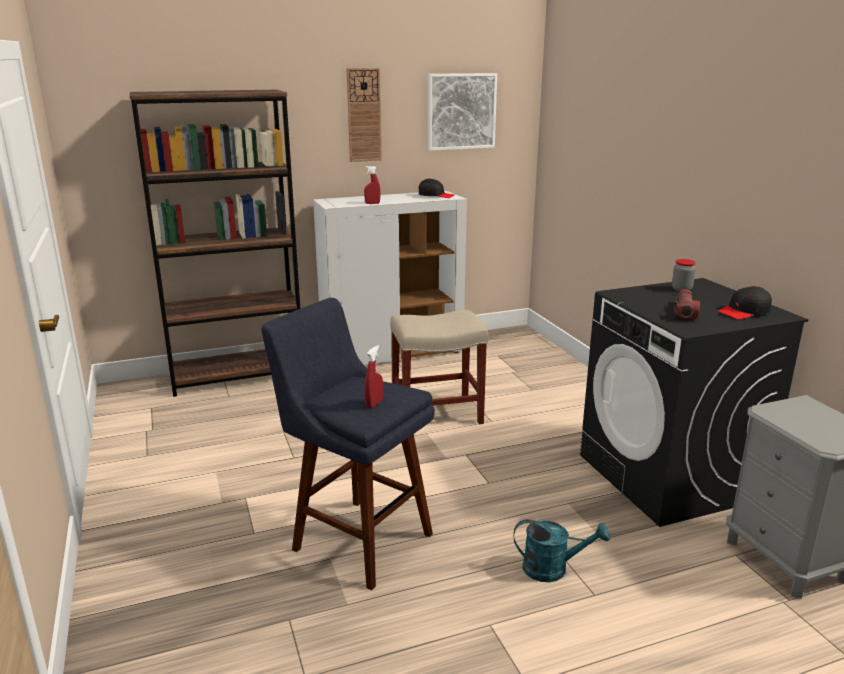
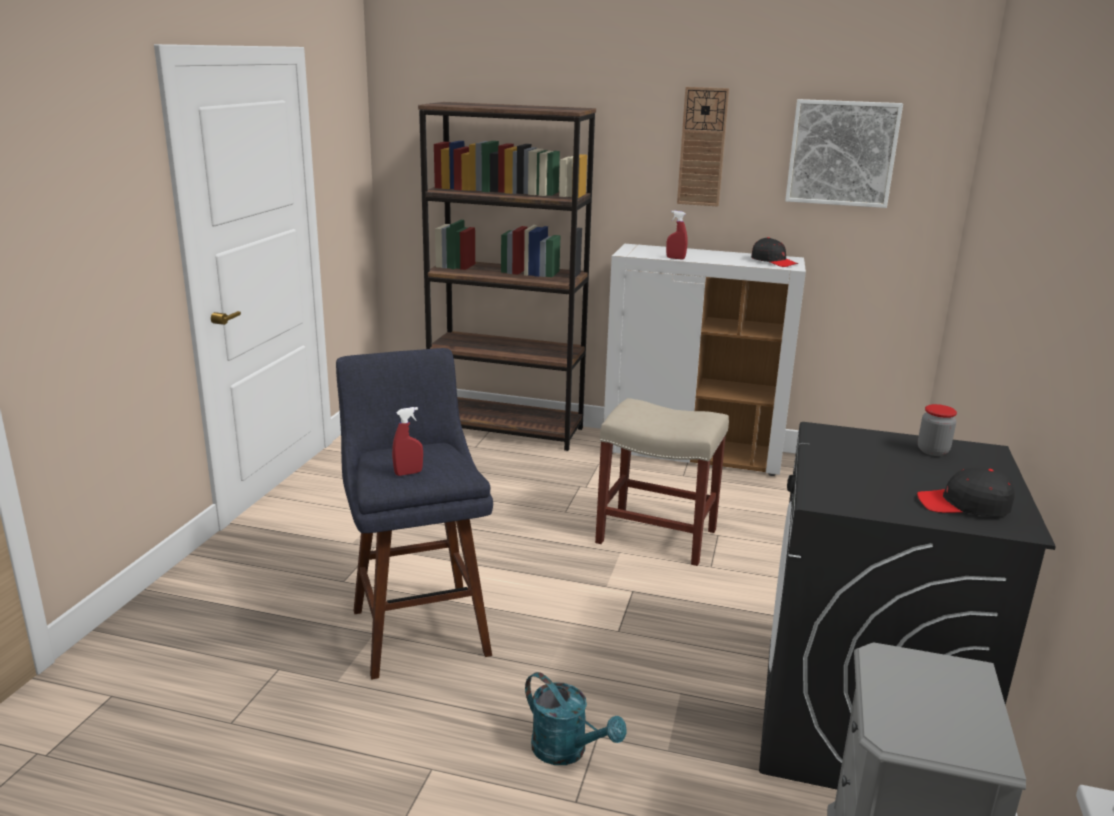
camera: 35 degrees right, 0 degrees up
(684, 311) = (869, 478): flashlight -> none

